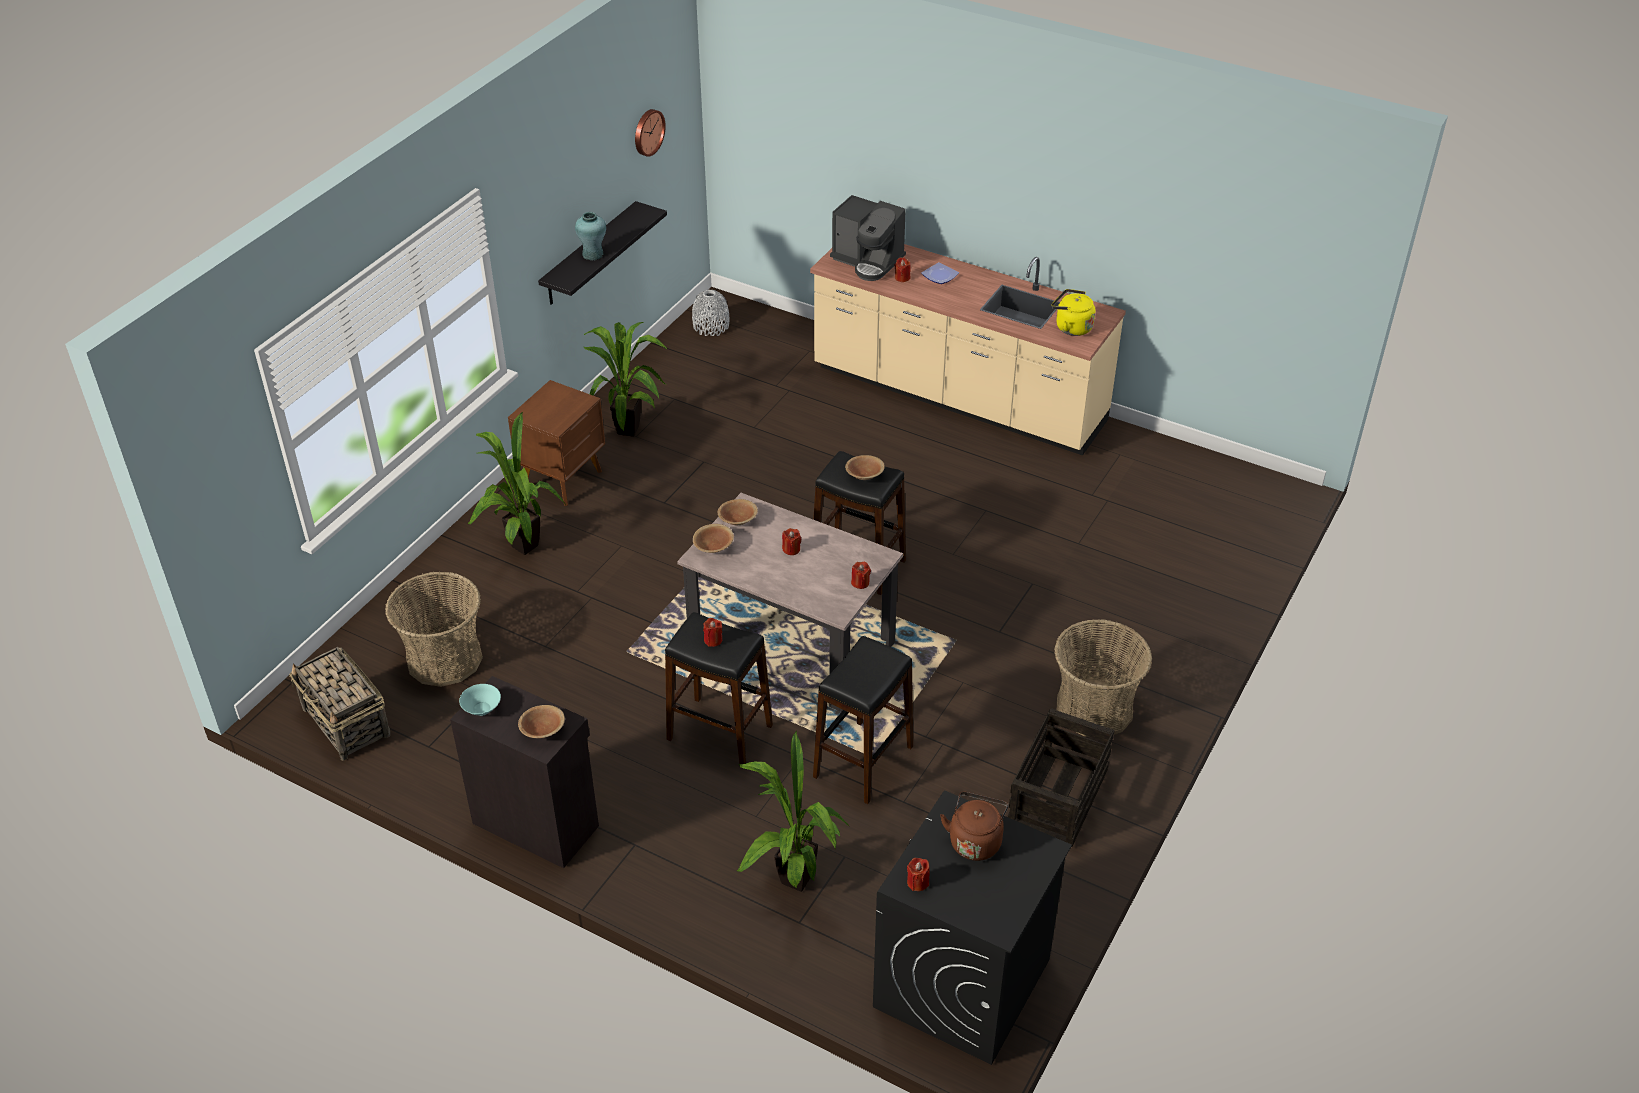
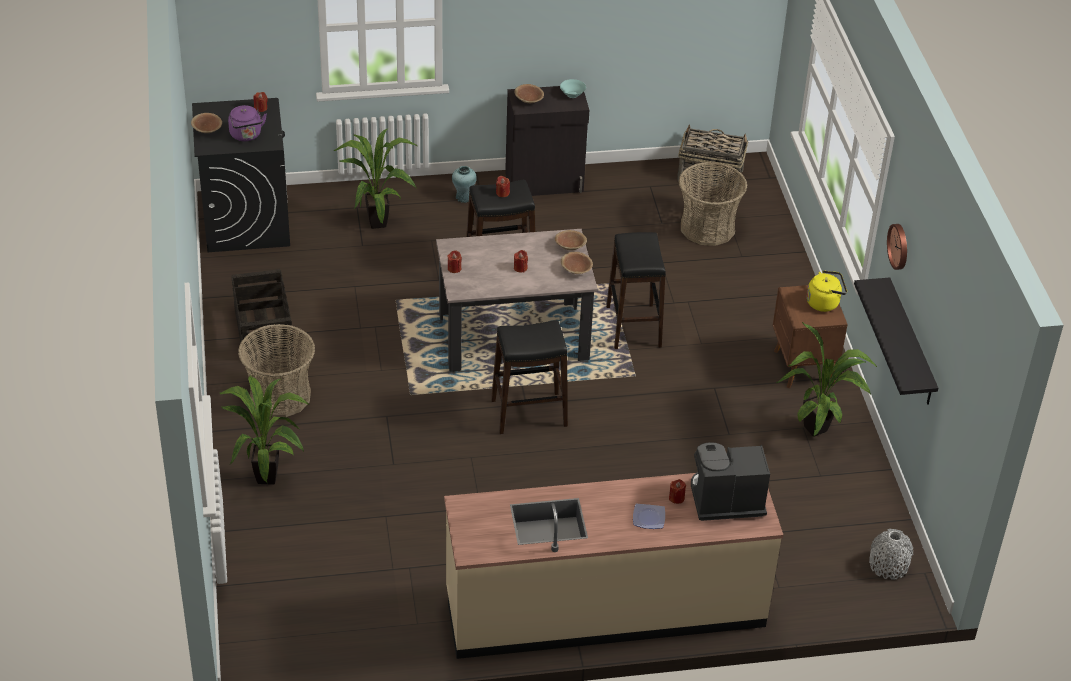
camera: 140 degrees right, 0 degrees up
(521, 549) = (759, 308): potted plant -> potted plant (268, 474)
(593, 254) = (888, 318): turquoise vase -> turquoise vase (464, 197)
(647, 132) = (959, 361): wall clock -> wall clock (899, 246)
(863, 761) = (399, 295): black stool -> black stool (633, 327)
(864, 475) = (527, 336): brown bowl -> brown bowl (207, 129)
(975, 841) = (246, 136): brown kettle -> purple kettle
(1071, 327) = (486, 519): yellow kettle -> yellow kettle (824, 303)

